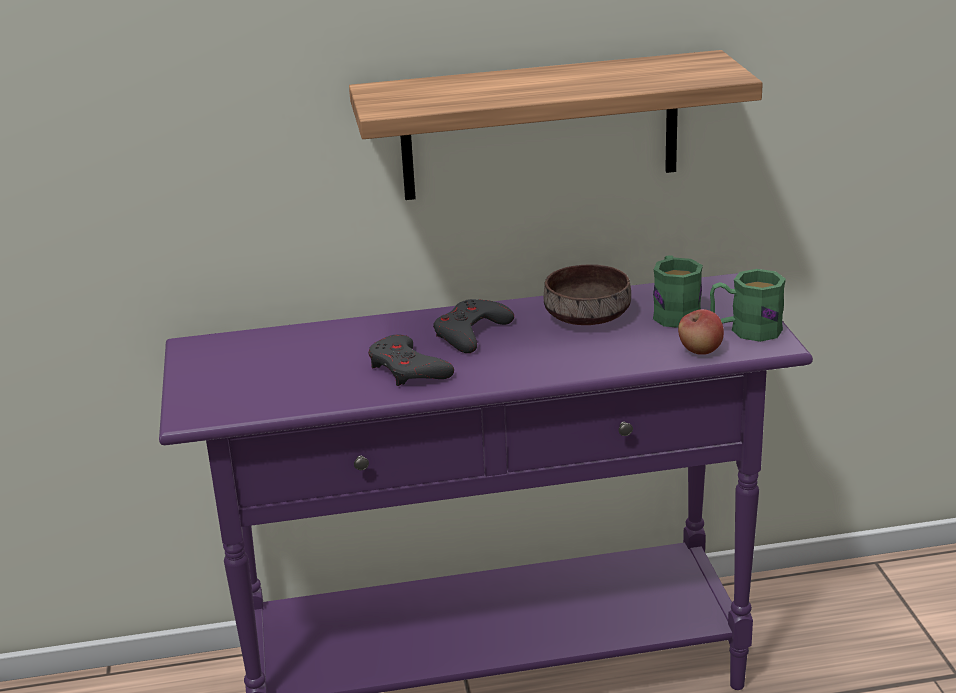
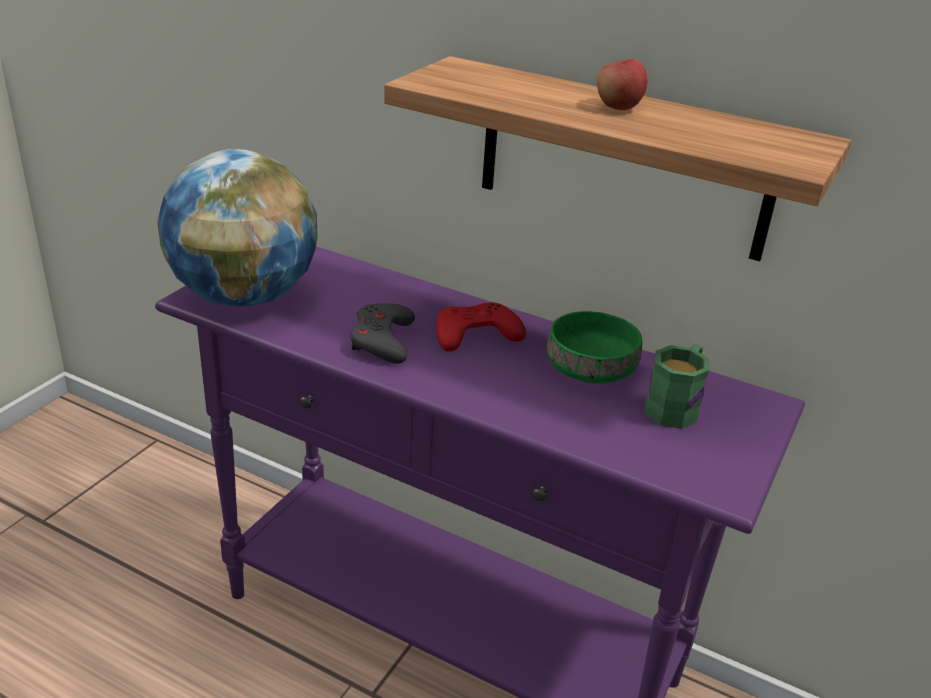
camera: 35 degrees right, 5 degrees up
(236, 394) = (244, 297): none -> globe
(471, 333) = (476, 334): grey game controller -> red game controller
(585, 316) = (589, 368): brown bowl -> green bowl
(700, 350) = (642, 457): apple -> apple (618, 107)
(745, 330) = (718, 460): green mug -> none

